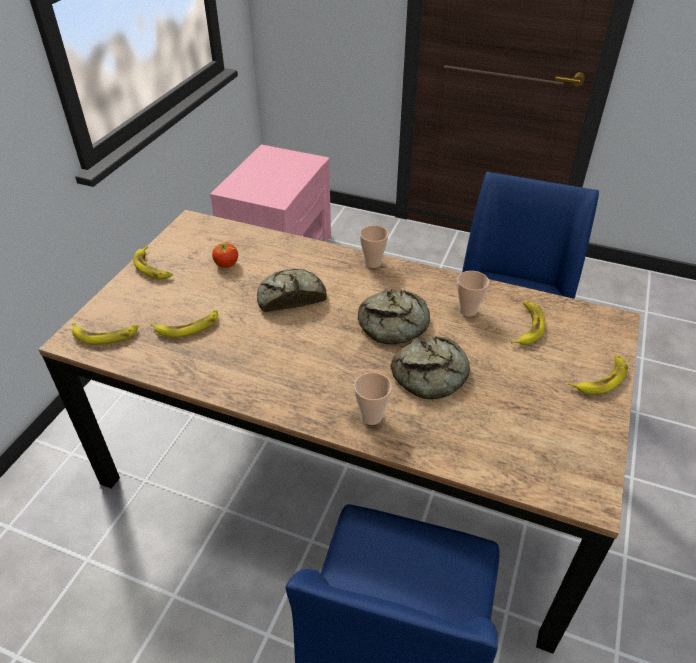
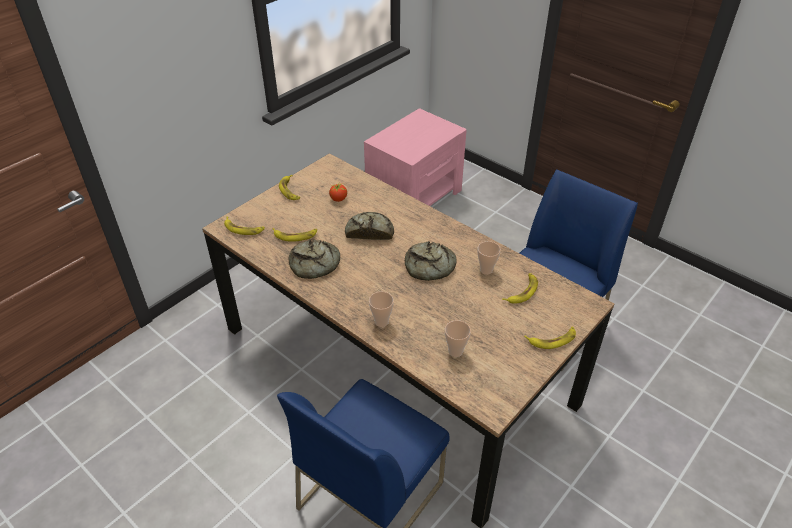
camera: 20 degrees right, 0 degrees up
(373, 263) = (438, 220): cup -> cup (455, 351)
(432, 374) = (436, 306): bread -> bread (315, 265)

